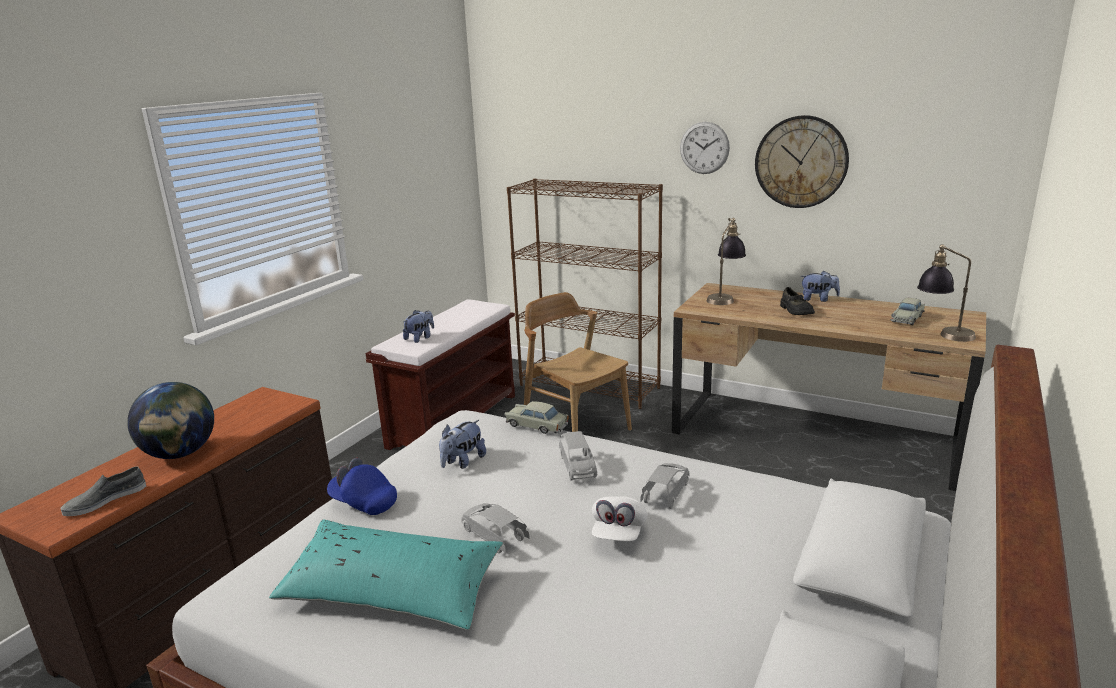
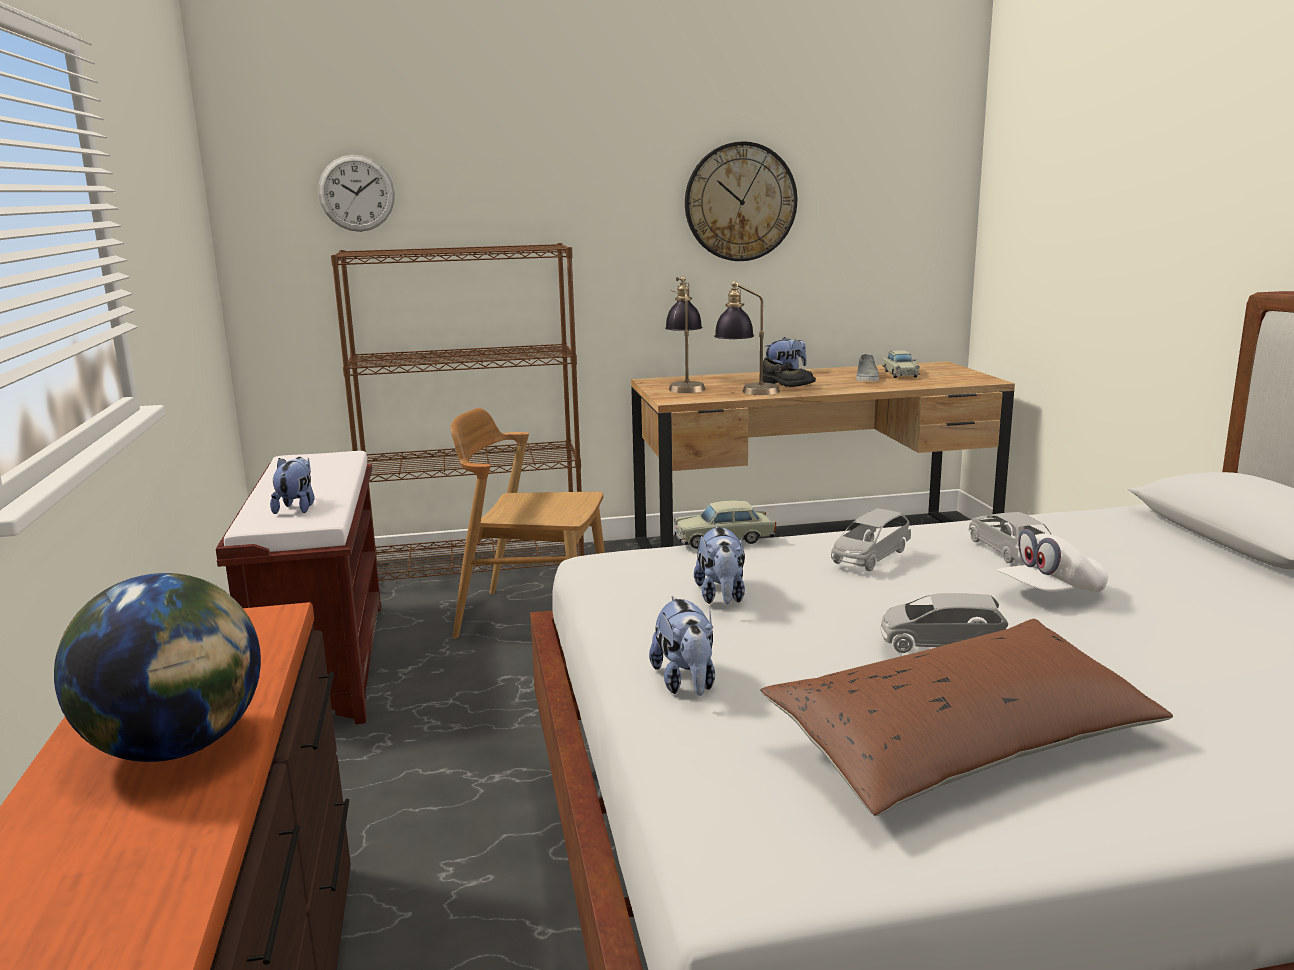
camera: 40 degrees left, 5 degrees down
(105, 500) = (153, 872): grey shoe -> grey shoe (866, 377)
(363, 503) = (686, 683): blue cap -> plush toy
(391, 590) = (963, 744): turquoise pillow -> brown pillow
(578, 466) = (870, 557): grey toy car -> grey toy car turned 90 degrees clockwise
(619, 533) = (1050, 593): white cap -> white cap turned 90 degrees clockwise
(704, 148) = (614, 189): wall clock -> wall clock (356, 193)
(942, 335) = (957, 379): table lamp -> table lamp (747, 393)

